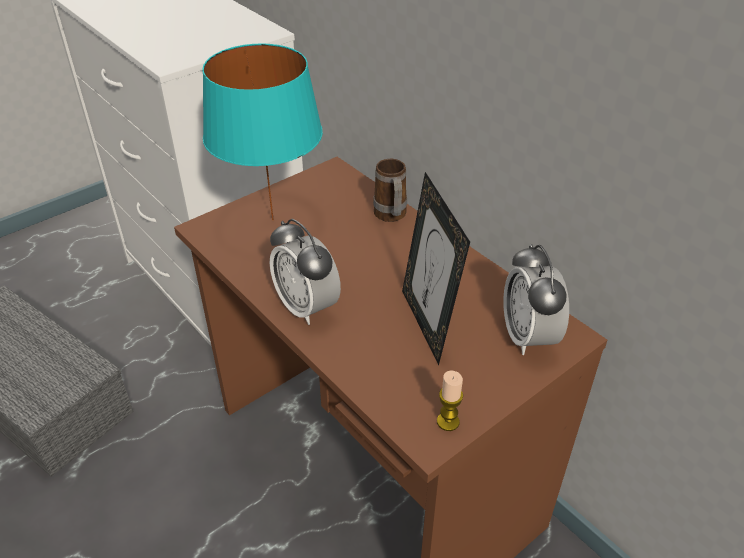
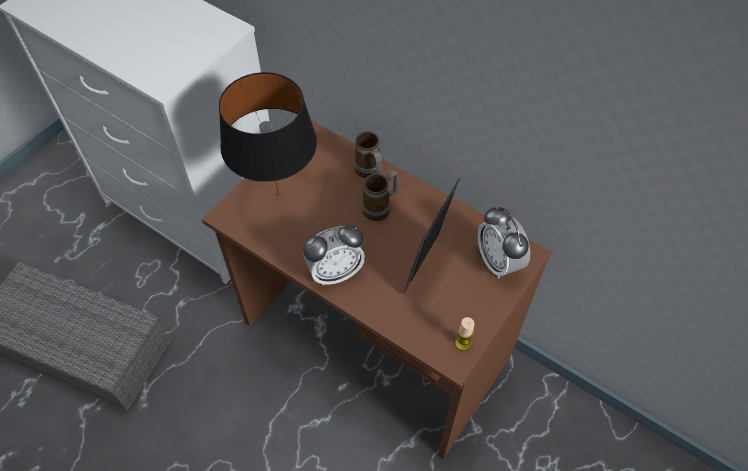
camera: 15 degrees left, 15 degrees up
(273, 221) = (279, 196): turquoise table lamp -> black table lamp
(307, 307) = (335, 272): alarm clock -> alarm clock turned 60 degrees counterclockwise
(391, 252) = (381, 208): none -> mug
(428, 324) = (426, 267): picture frame -> picture frame turned 60 degrees clockwise

